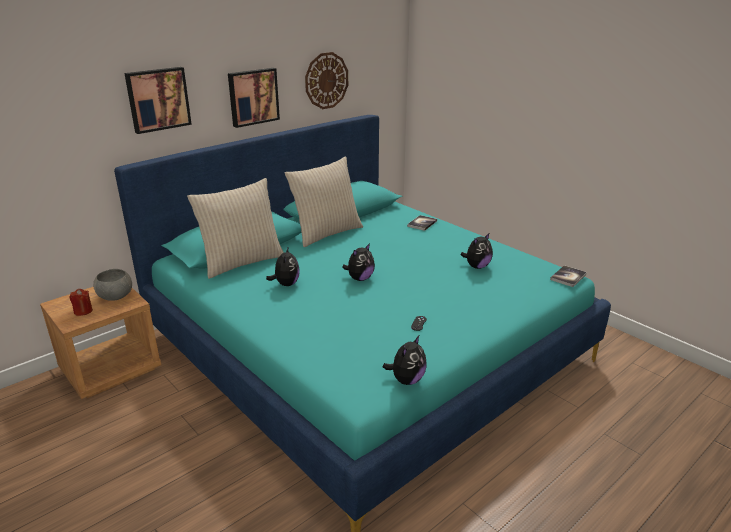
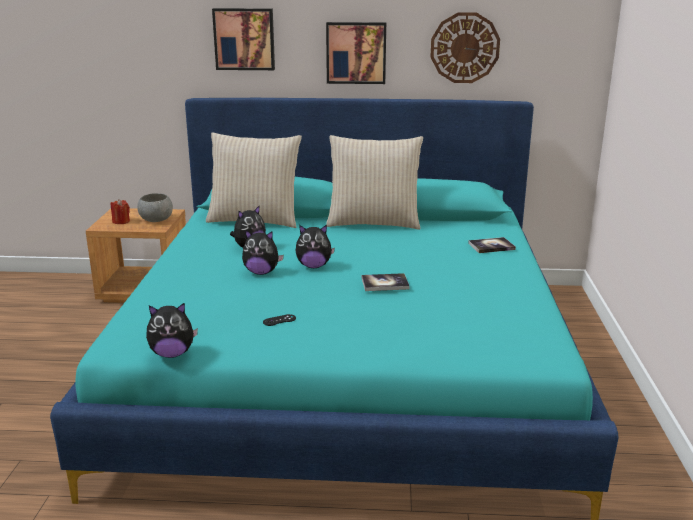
camera: 45 degrees right, 5 degrees down
(477, 266) = (456, 303): plush toy -> plush toy (261, 272)
(568, 277) = (548, 358): book -> book (385, 283)

